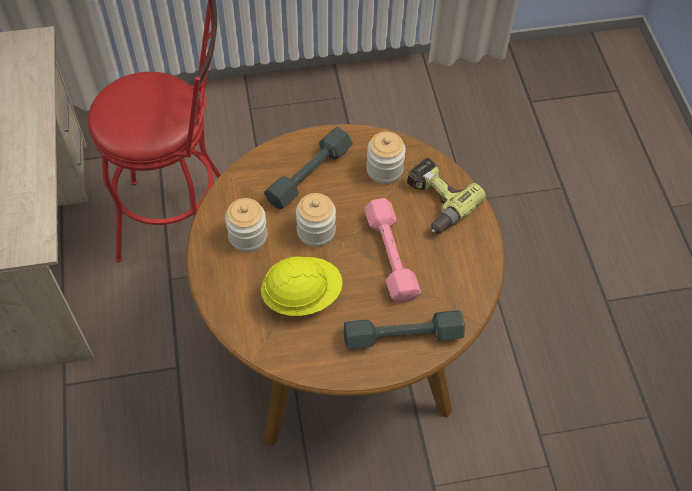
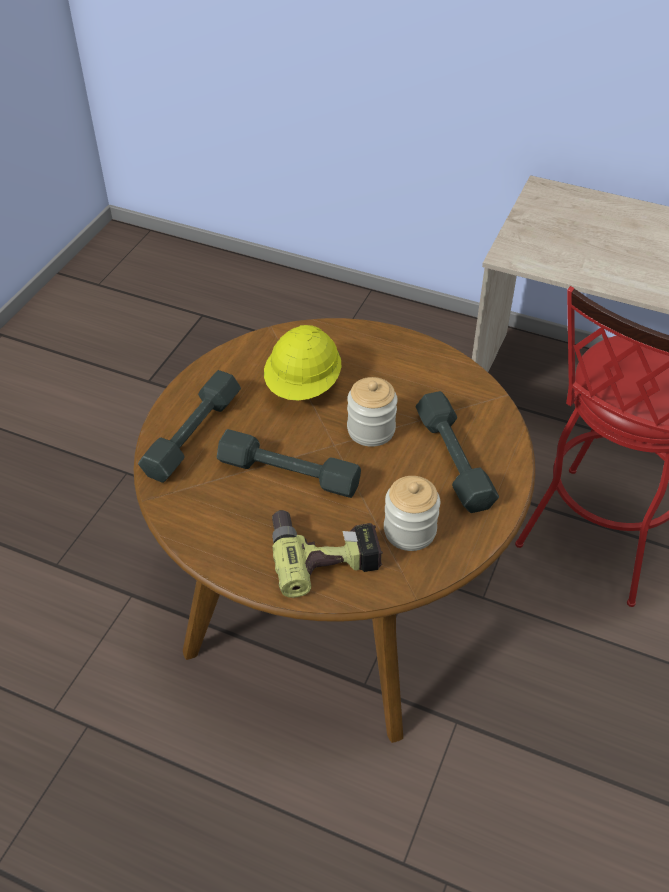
camera: 125 degrees right, 10 degrees down
(248, 236) = (407, 378): jar -> none
(390, 255) = (289, 473): pink dumbbell -> grey dumbbell

